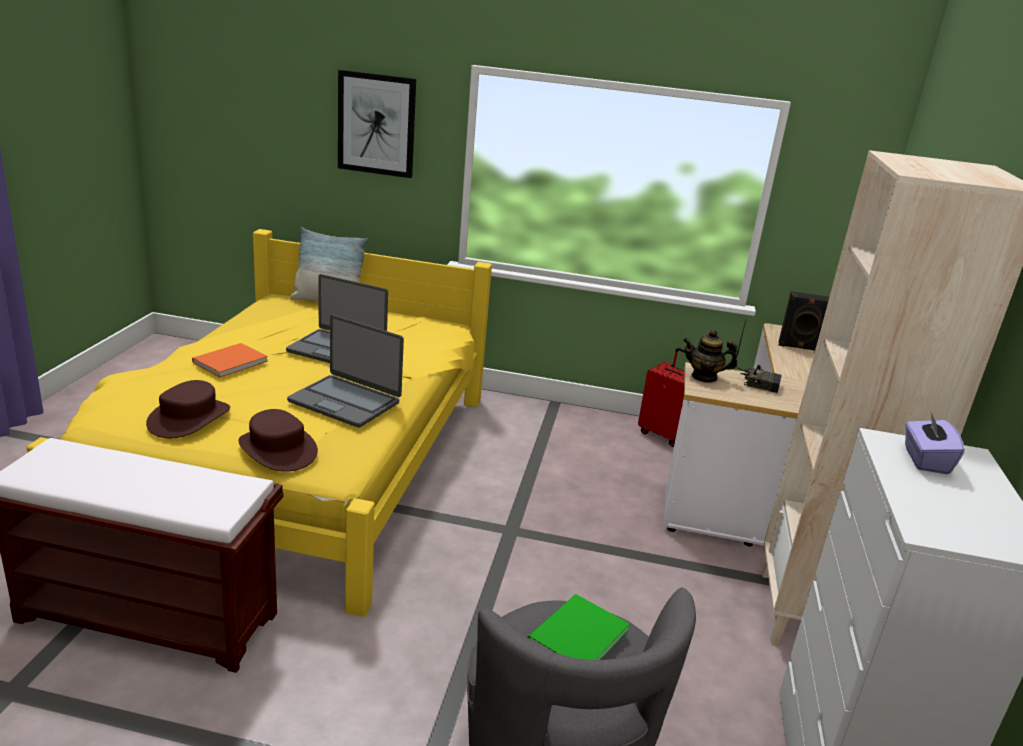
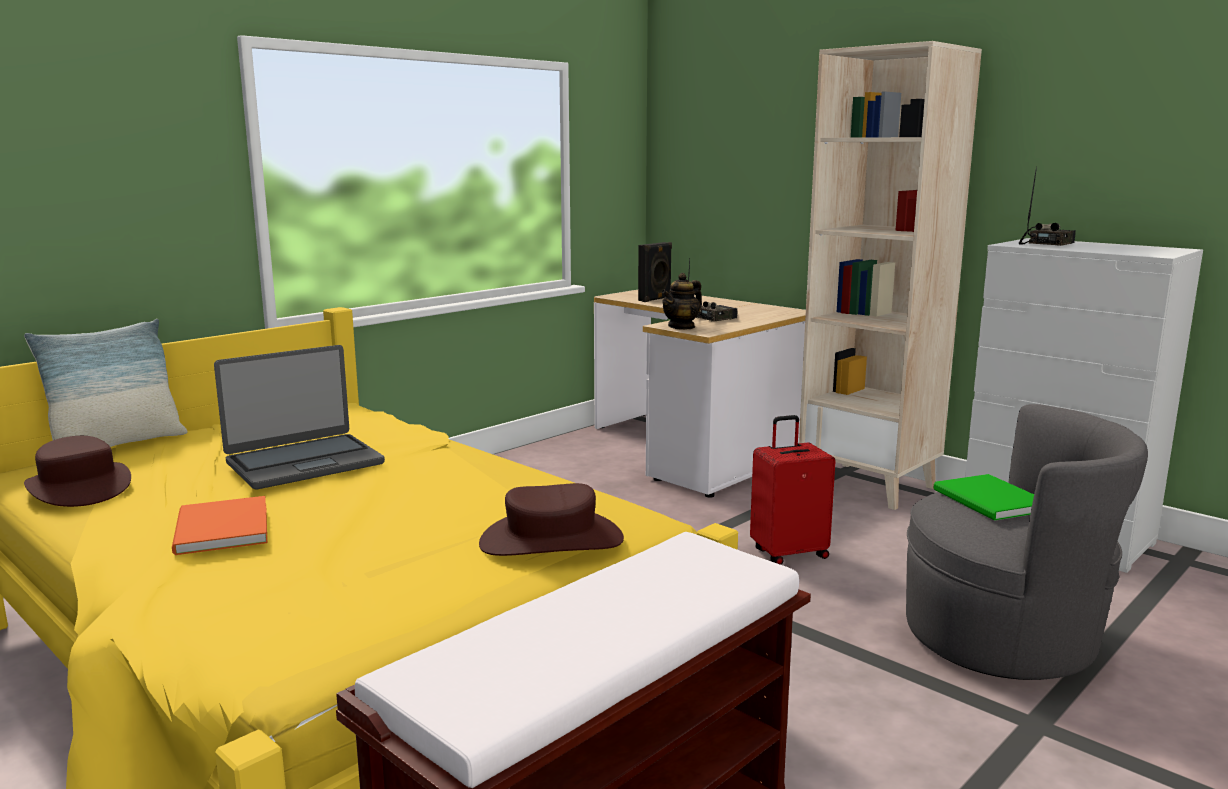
camera: 55 degrees left, 10 degrees down
(189, 418) = (378, 583): brown hat -> brown hat (79, 487)
(345, 402) = (467, 483): laptop -> none
(376, 124) = (101, 138): picture -> none
(663, 435) = (552, 452): red suitcase -> red suitcase (788, 553)
(925, 460) = (1046, 244): purple tissue box -> radio

